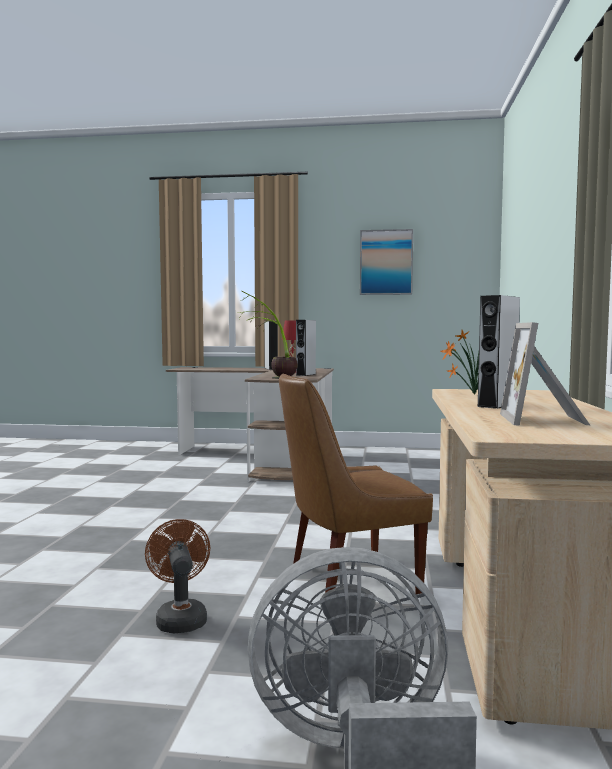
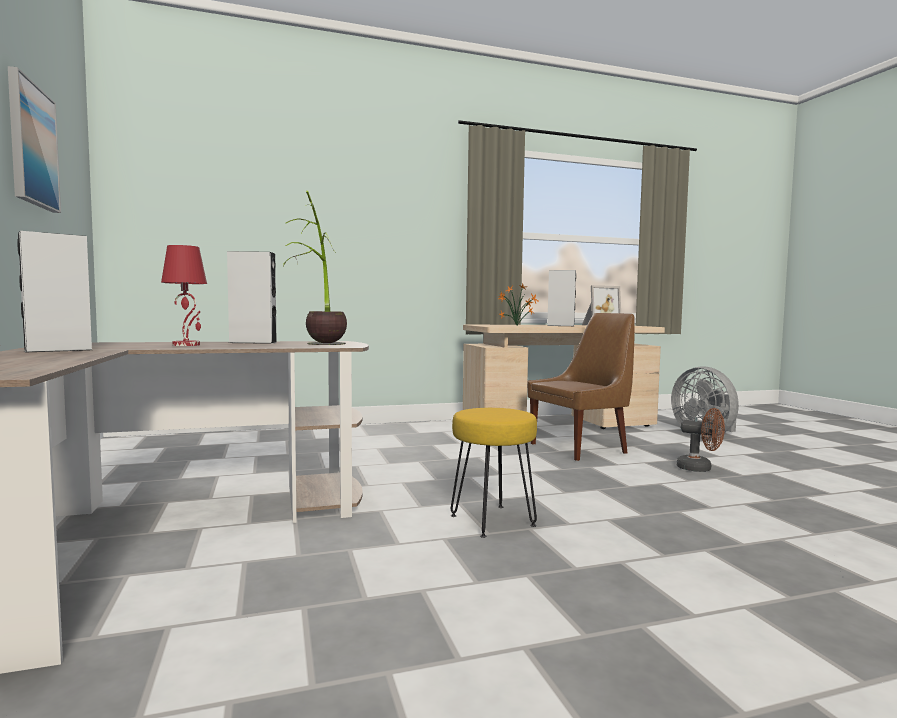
camera: 115 degrees left, 0 degrees up
(180, 618) = (700, 468): brown fan -> brown fan turned 105 degrees counterclockwise
(193, 503) = (493, 521): none -> yellow stool
(348, 580) = (581, 448): brown chair -> brown chair turned 75 degrees counterclockwise

